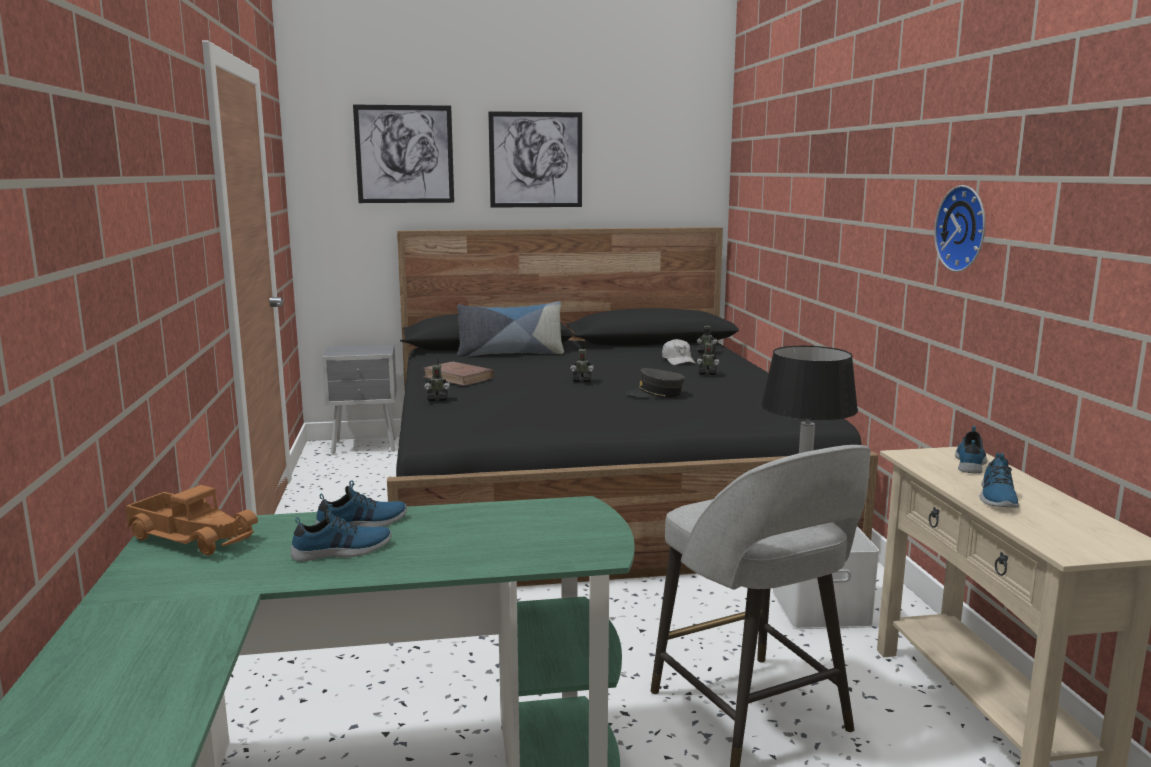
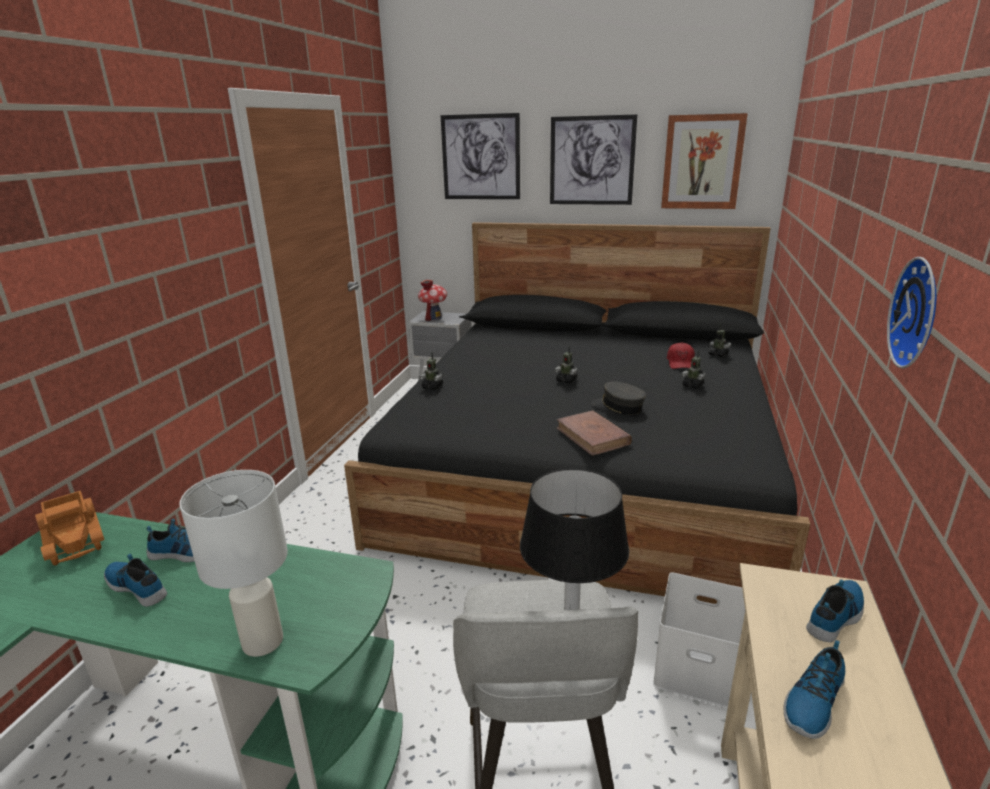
camera: 25 degrees right, 10 degrees up
(342, 551) = (137, 586): shoe -> shoe turned 150 degrees counterclockwise
(351, 351) = (434, 318): none -> toy house
(458, 378) = (473, 362): brown book -> brown book (592, 436)
(510, 354) = (543, 336): pillow -> none
(541, 554) = (262, 642): none -> white table lamp
(650, 162) = (702, 162): none -> picture
(678, 361) = (681, 363): white cap -> red cap

